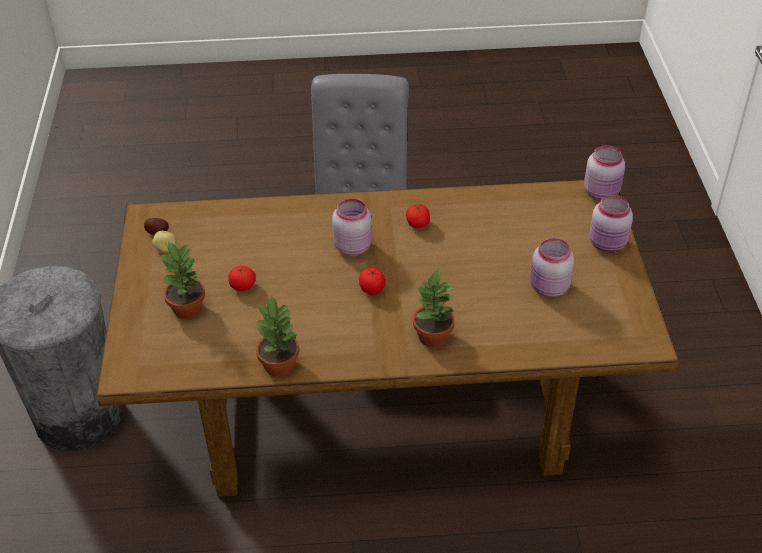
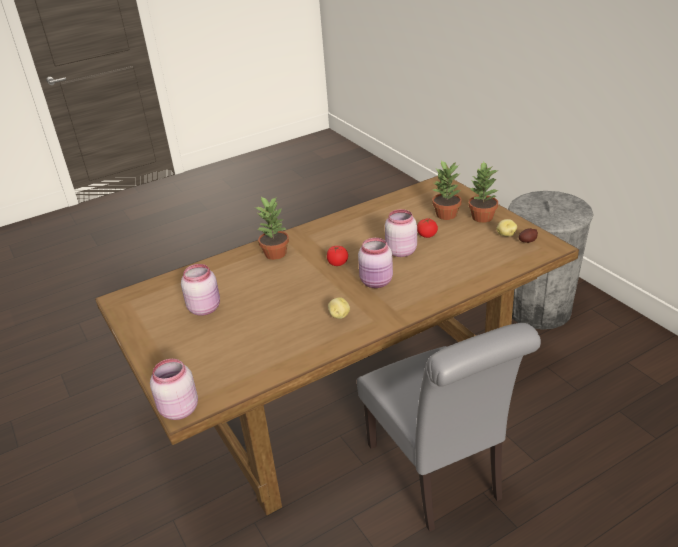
camera: 155 degrees right, 10 degrees down
(280, 365) = (359, 212): potted plant -> potted plant (482, 217)
(418, 224) = (339, 315): tomato -> potato
(608, 244) = (162, 359): pink jar -> pink jar (400, 251)

